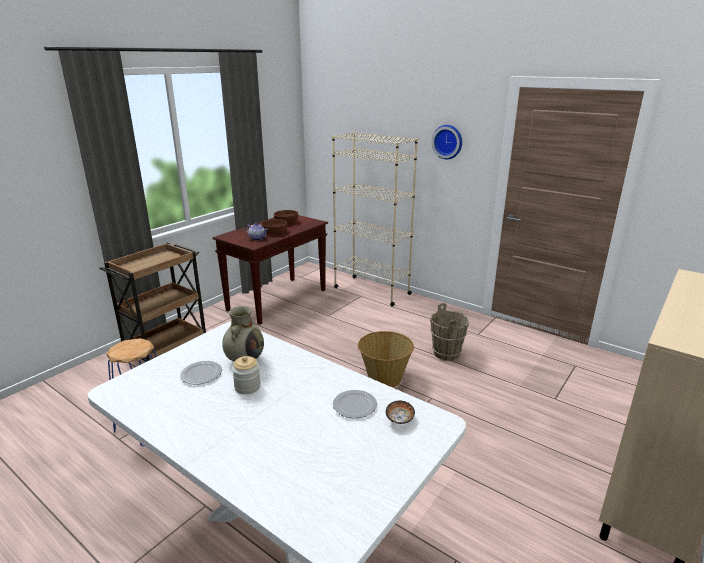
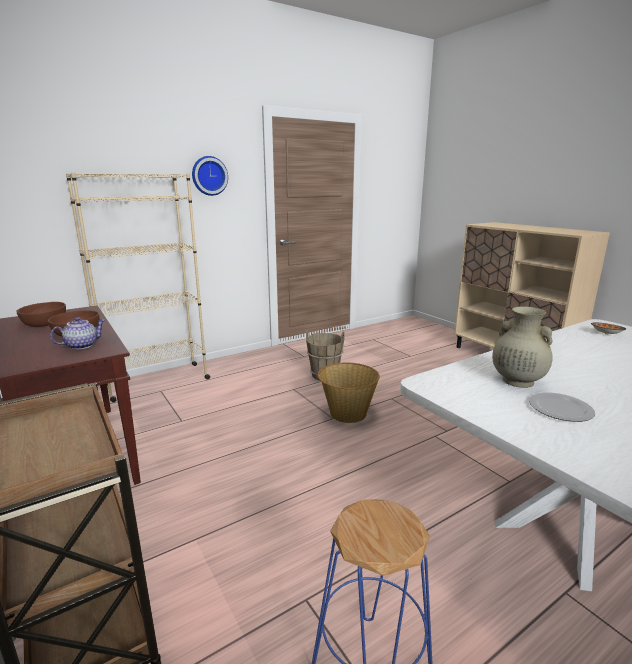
camera: 70 degrees left, 5 degrees down
(247, 387) = (580, 384): jar -> none
(354, 405) = (594, 344): plate -> none

